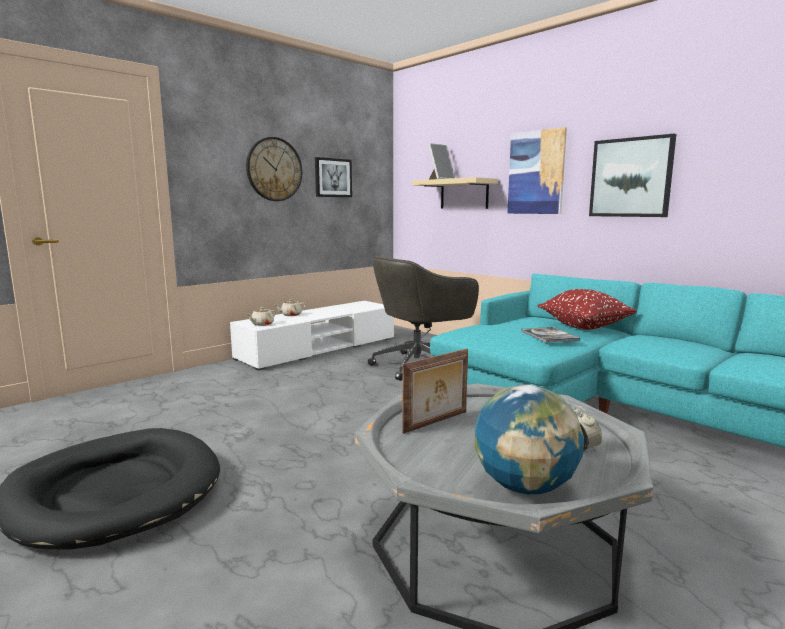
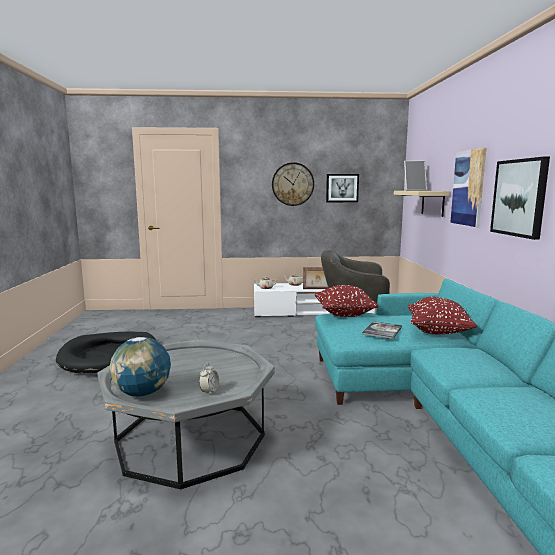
camera: 40 degrees right, 0 degrees up
(436, 422) = (185, 357): picture frame -> picture frame (316, 289)
(468, 329) = (344, 314): none -> red pillow

